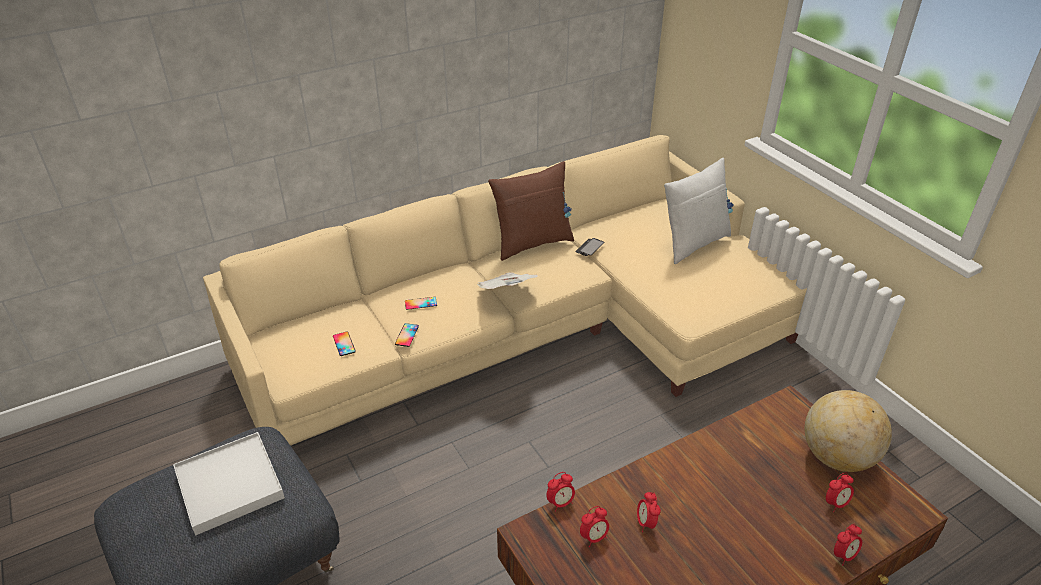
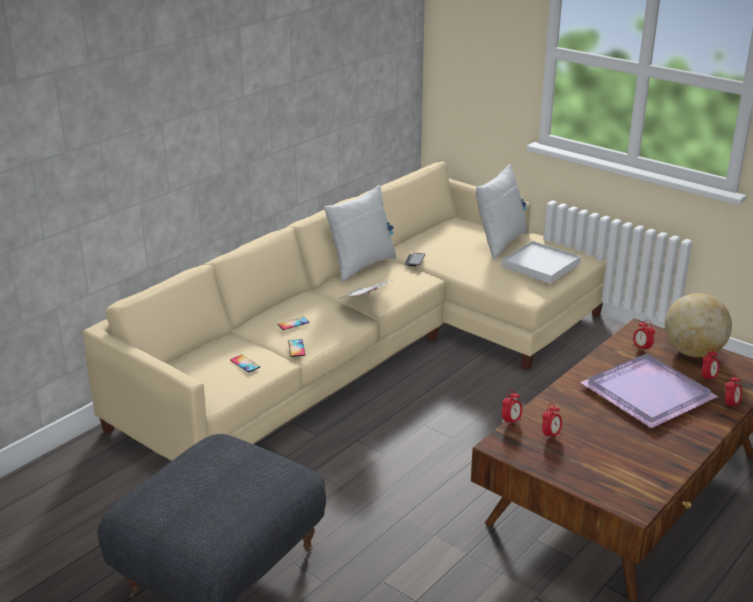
camera: 20 degrees left, 10 degrees down
(229, 485) = (224, 472): white tray -> white tray (541, 265)
(532, 244) = (362, 267): brown pillow -> grey pillow
(646, 523) = (583, 418): alarm clock -> alarm clock (642, 348)
(749, 507) = (650, 393): none -> purple tray

